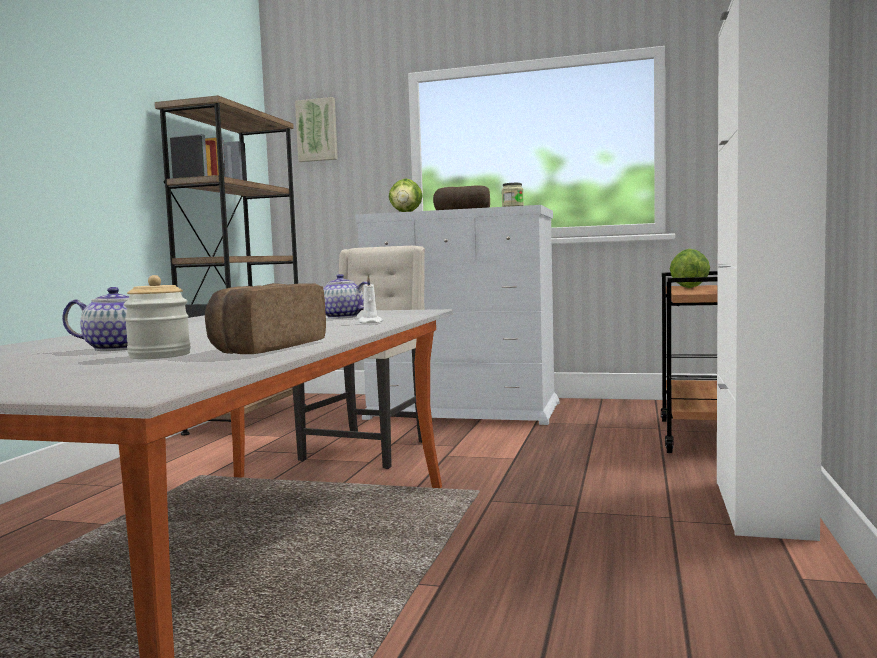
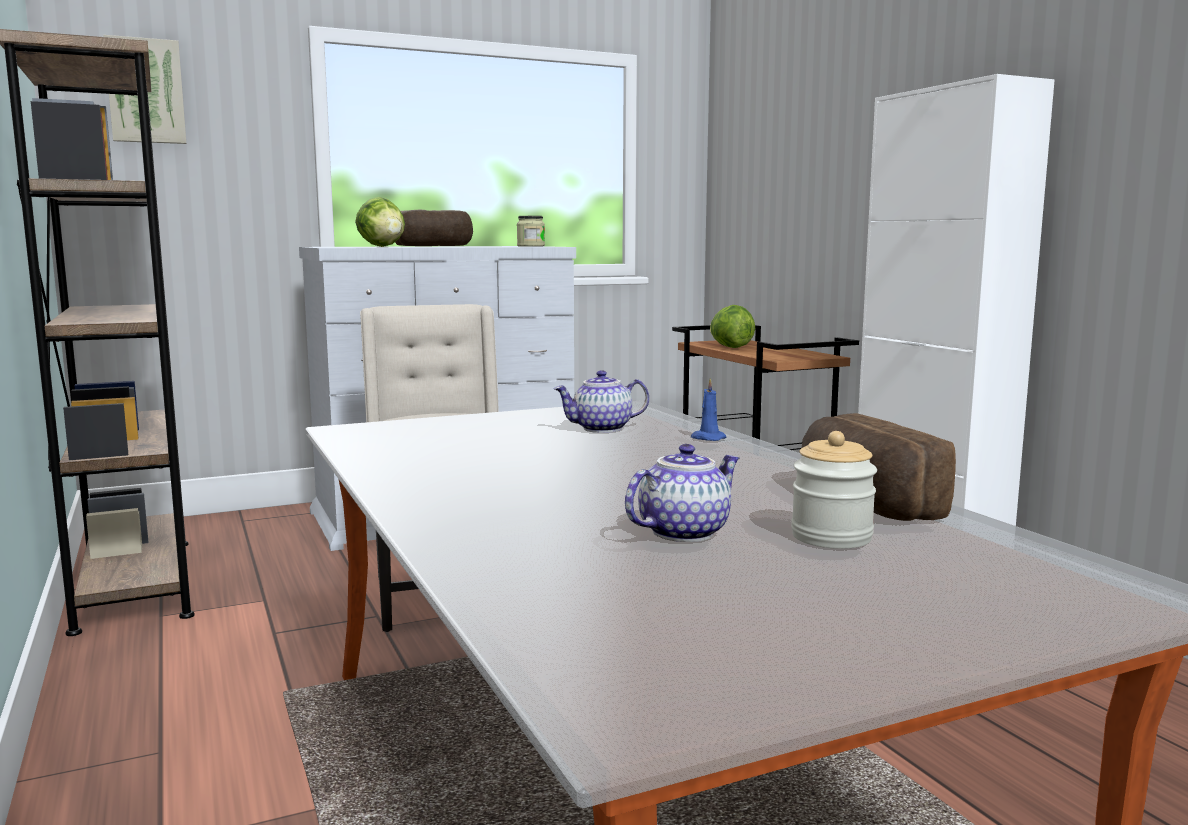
camera: 40 degrees left, 5 degrees up
(370, 323) = (707, 438): white candle -> blue candle

